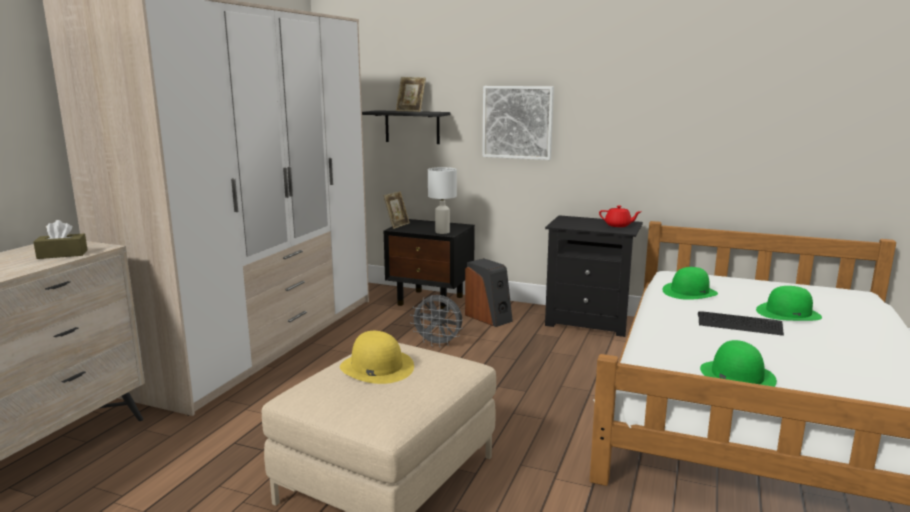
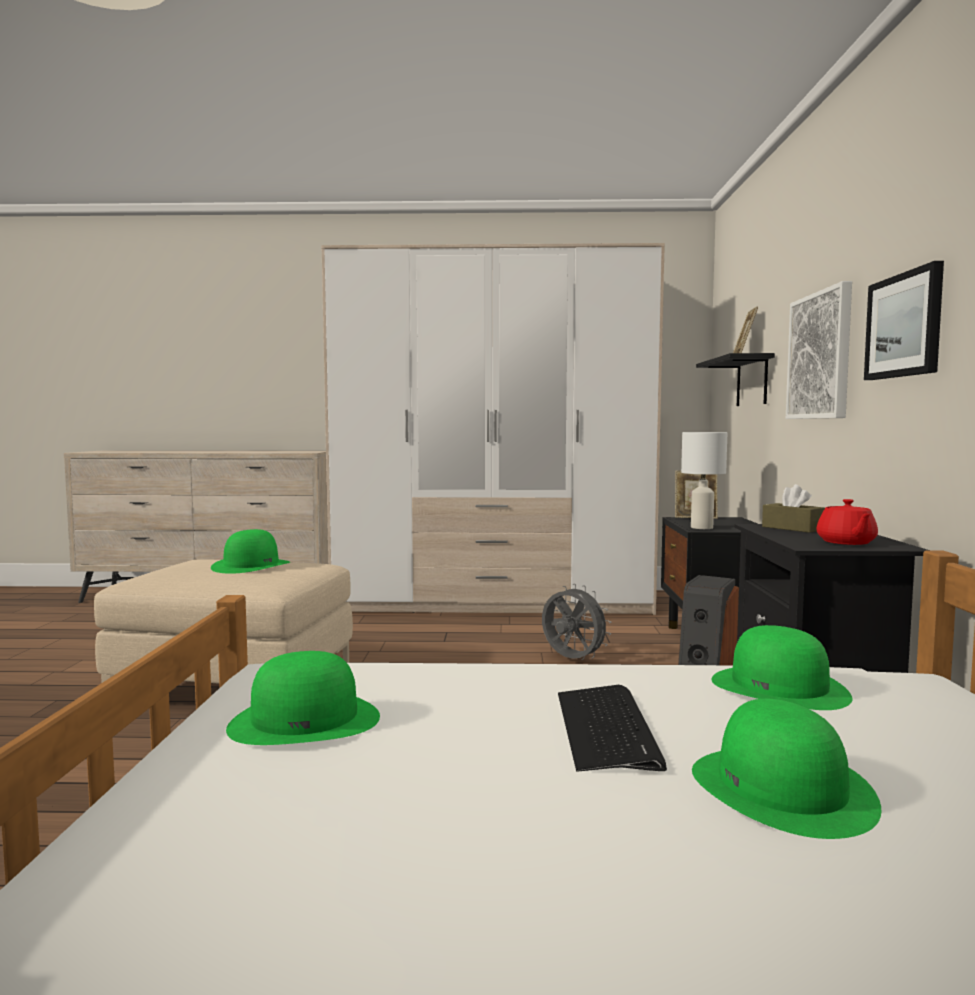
camera: 70 degrees right, 10 degrees down
(62, 254) = (286, 452): brown tissue box -> brown tissue box (792, 528)
(376, 367) = (251, 566): yellow hat -> green hat
(438, 344) = (572, 660): grey fan -> grey fan turned 135 degrees clockwise
(607, 119) = (904, 325): none -> picture

